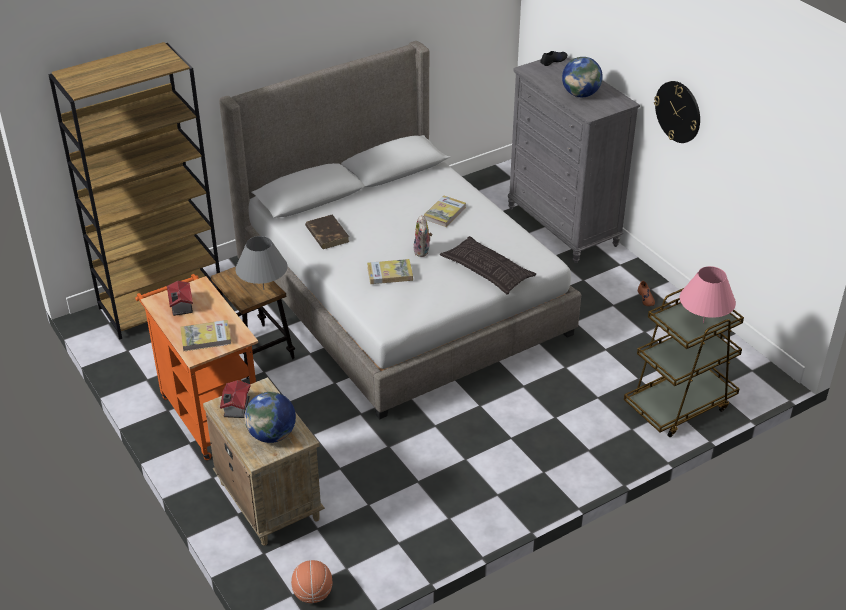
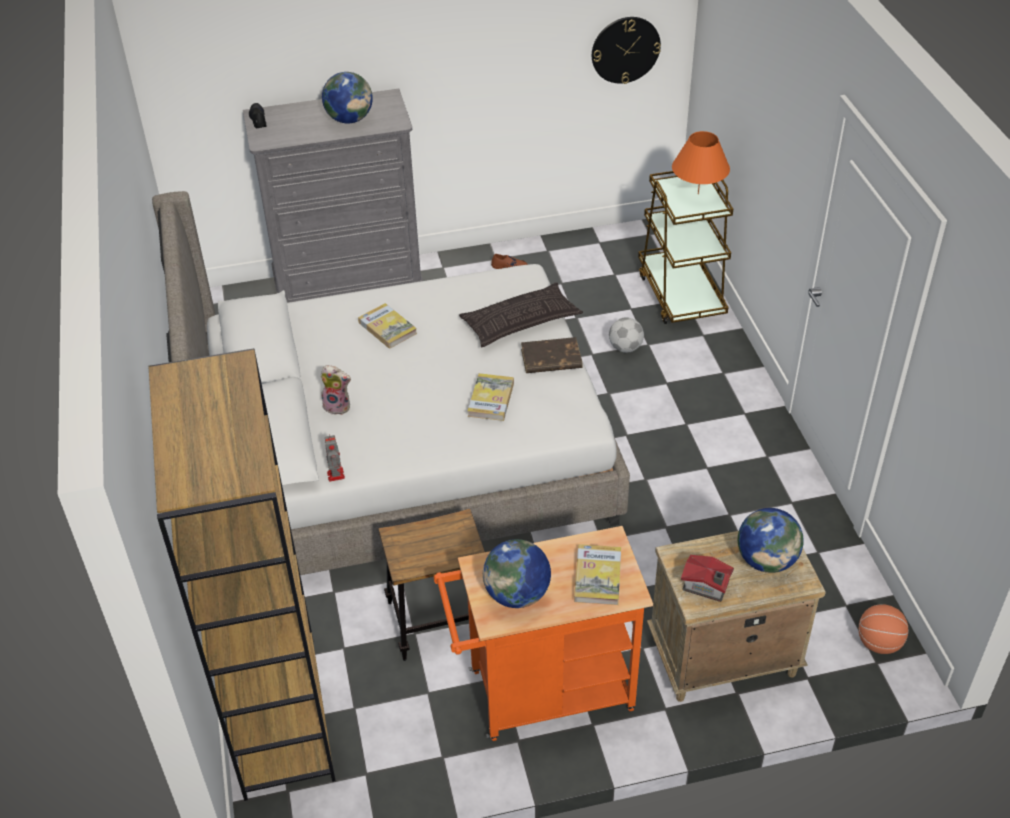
camera: 70 degrees left, 5 degrees up
(180, 306) = (517, 594): toy house -> globe
(263, 289) = (451, 530): grey table lamp -> none
(290, 228) = (335, 474): none -> toy robot
(327, 234) = (371, 441): brown book -> brown book (550, 359)
(423, 251) = (456, 363): plush toy -> plush toy (338, 406)
(585, 385) = (625, 347): none -> football
(678, 111) = (457, 61): wall clock -> wall clock (625, 49)
(703, 323) = (698, 194): pink table lamp -> orange table lamp

